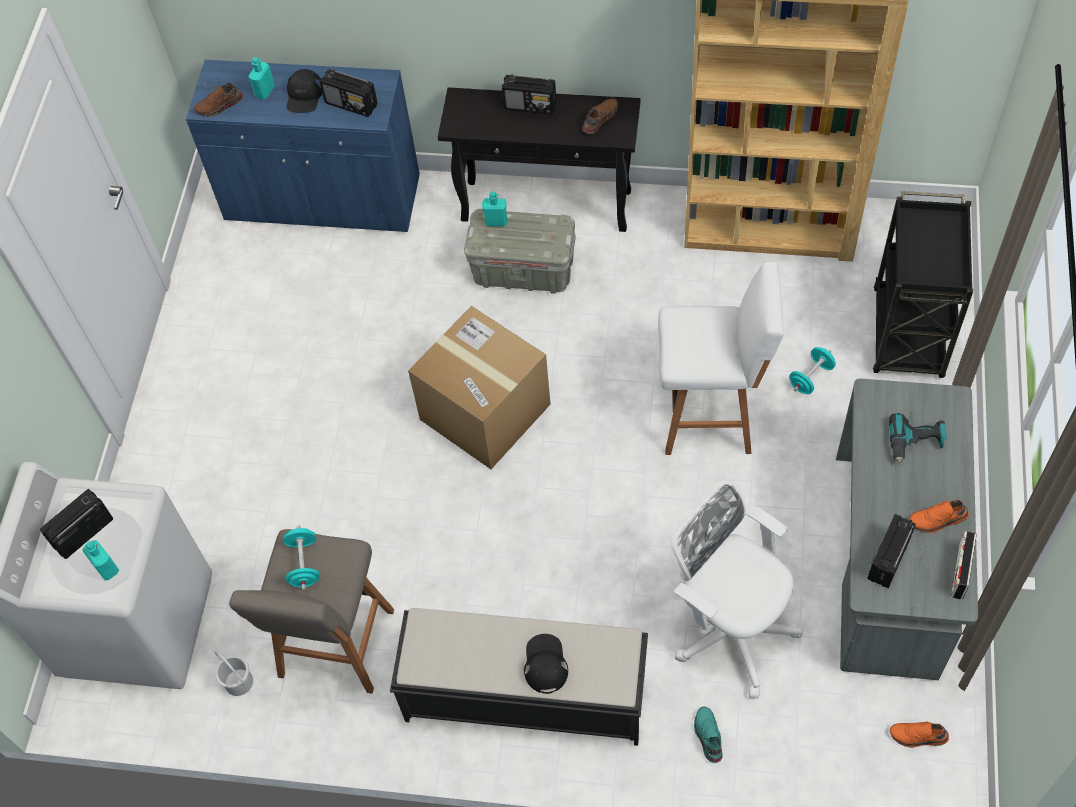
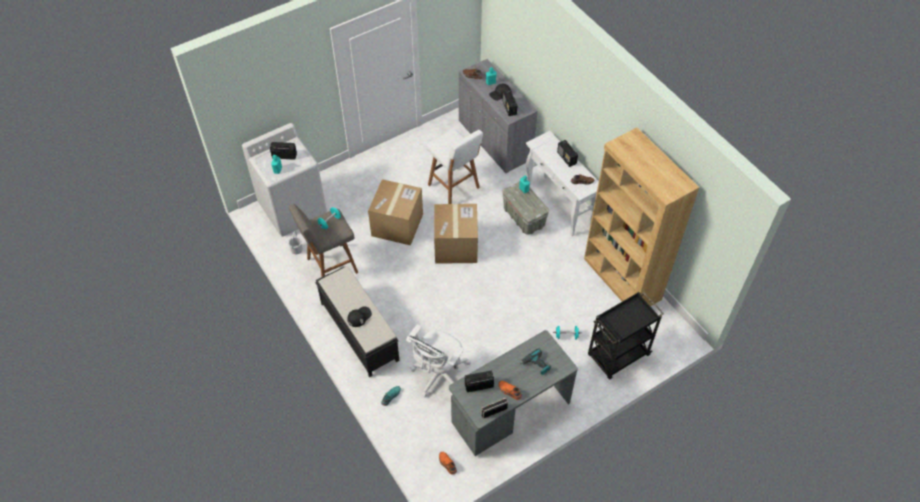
camera: 45 degrees right, 5 degrees down
(323, 199) = (495, 141): blue cabinet -> grey cabinet
(350, 471) = (397, 225): none -> cardboard box
(548, 205) = (559, 205): black console table -> white console table
(711, 415) = (519, 314): white stool -> white stool (454, 187)
(728, 627) = (438, 375): white office chair -> white office chair turned 150 degrees counterclockwise

